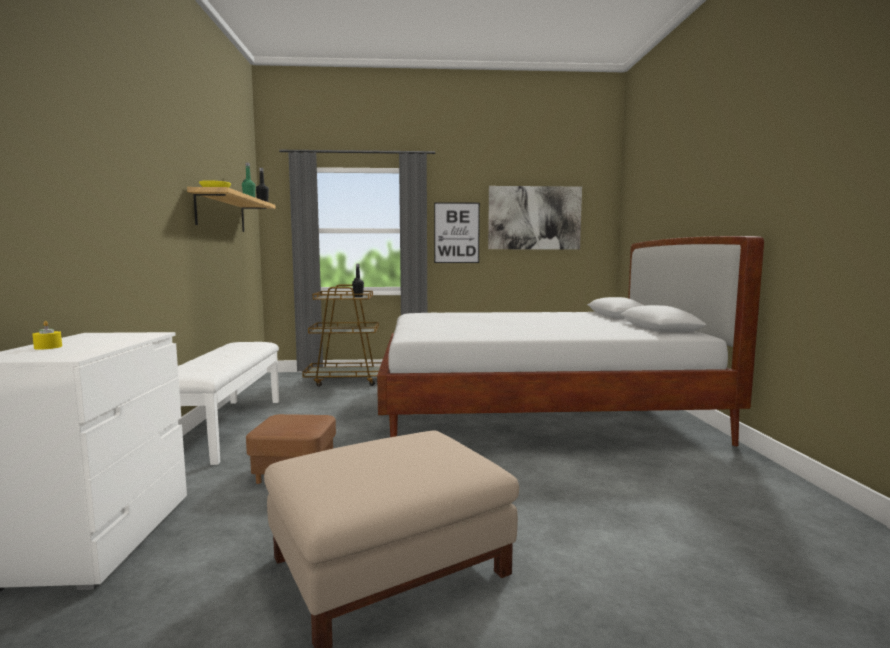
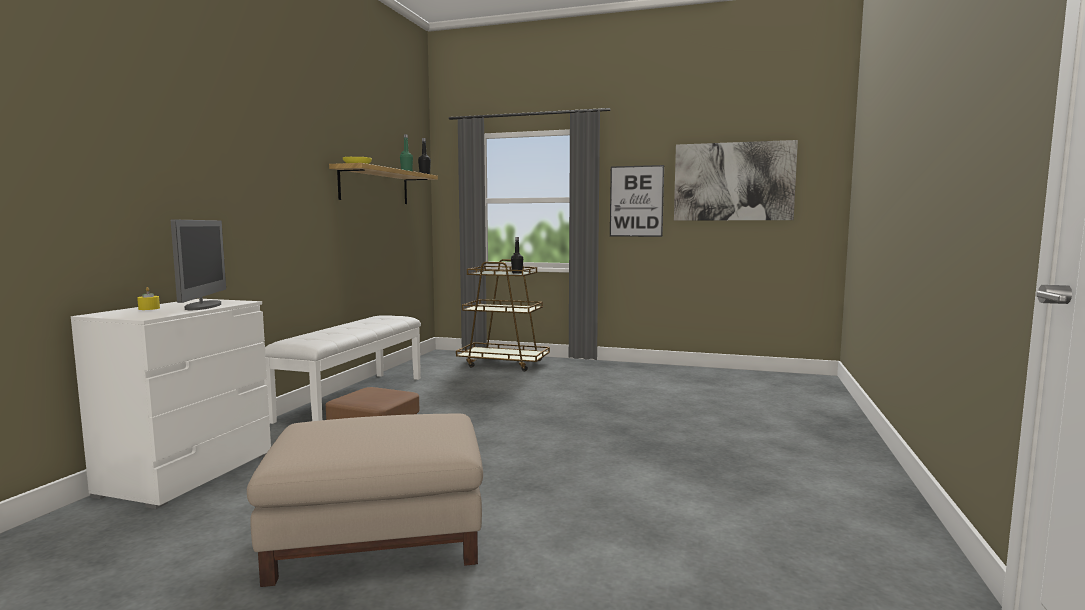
camera: 20 degrees right, 0 degrees up
(116, 340) = (203, 306): none -> monitor
(536, 411) = (677, 416): white bed -> none

